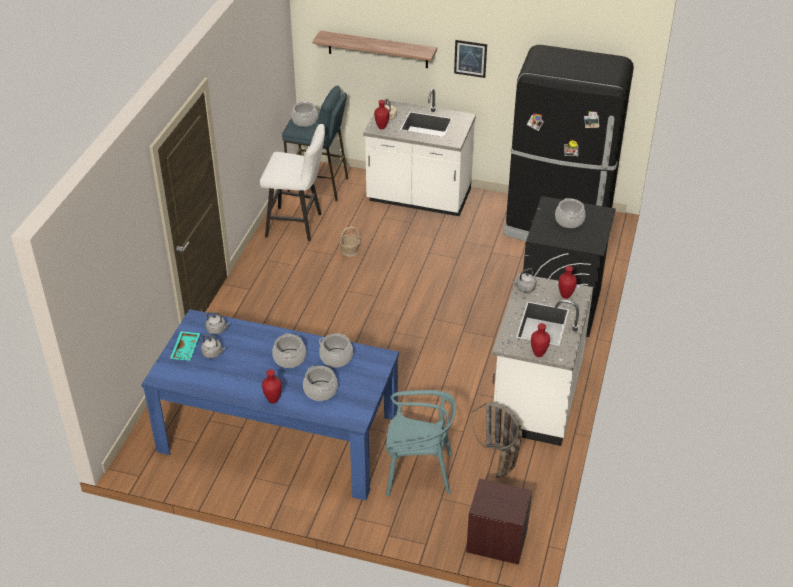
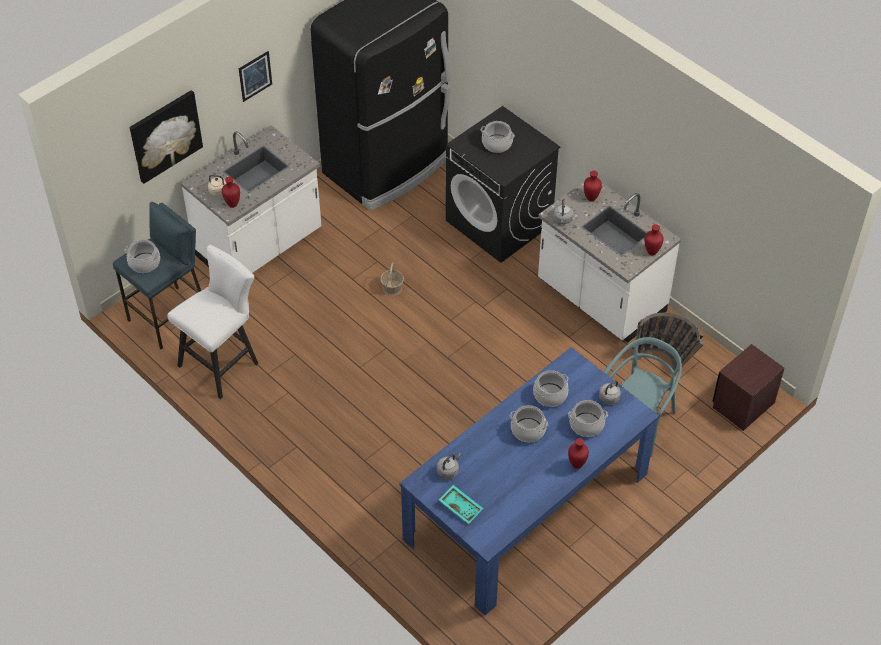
camera: 60 degrees left, 10 degrees up
(213, 353) = (481, 487): grey kettle -> grey kettle (610, 397)
(350, 251) = (301, 338): basket -> basket (392, 288)
(378, 49) = (165, 135): shelf -> picture

